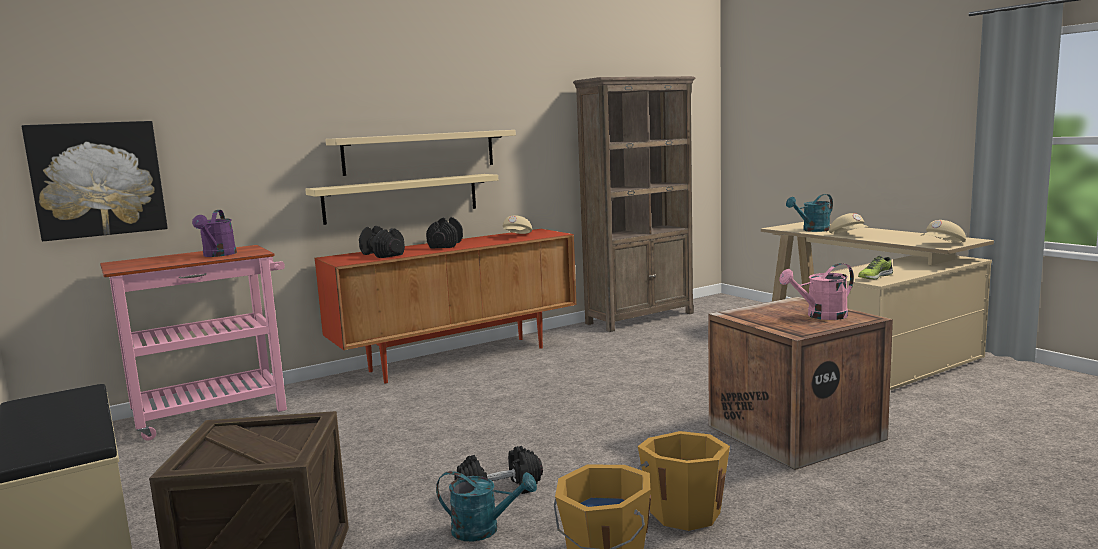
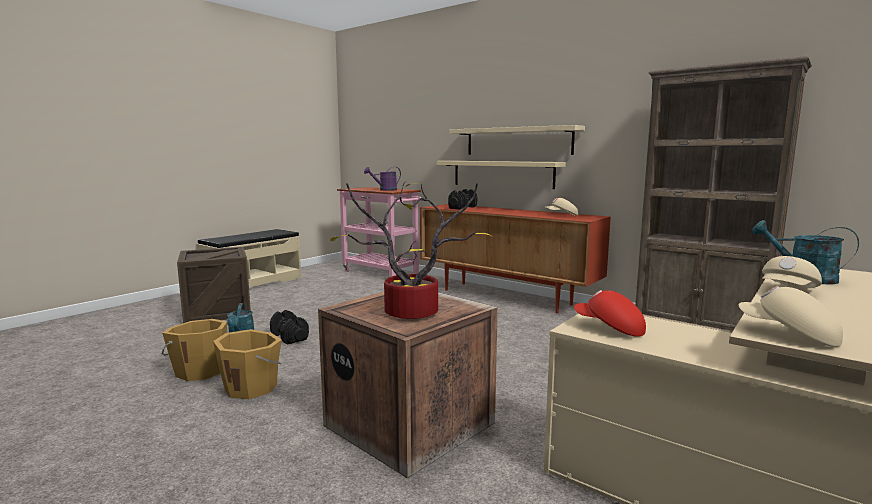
camera: 70 degrees right, 0 degrees up
(98, 179) = (371, 147): picture -> none
(445, 245) = (506, 211): black dumbbell -> none
(821, 316) = (408, 314): pink watering can -> potted plant
(874, 277) = (609, 328): shoe -> red cap

